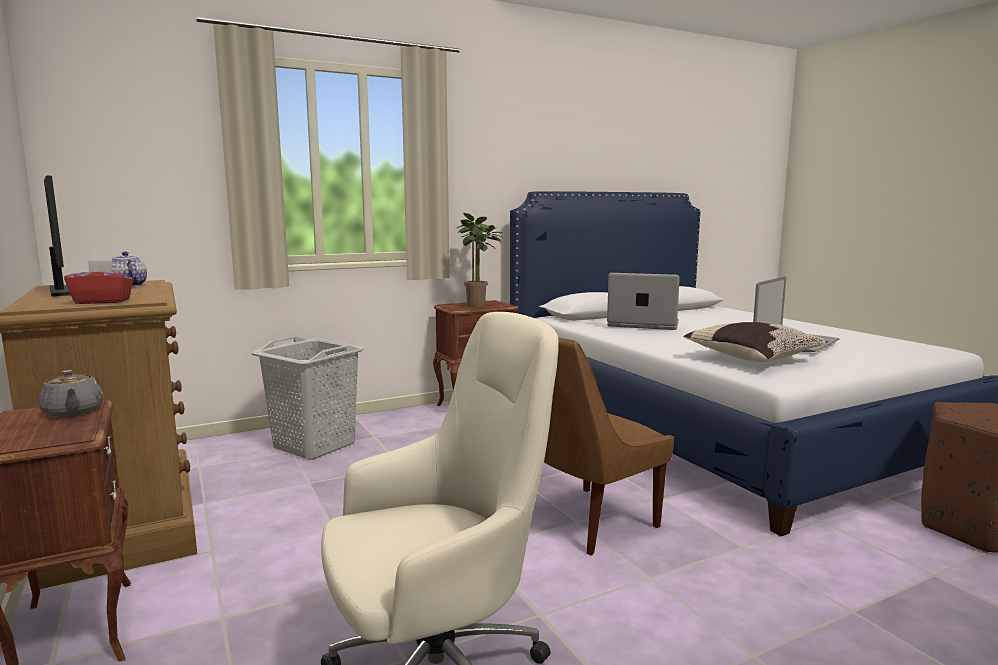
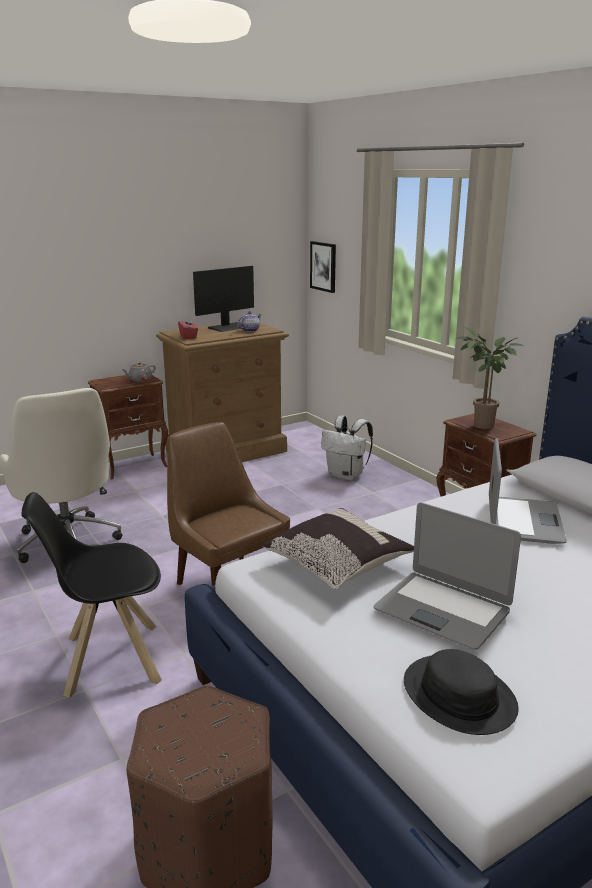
camera: 85 degrees right, 10 degrees up
(92, 191) = (323, 266): none -> picture
(314, 445) = (346, 475): grey laundry basket -> white backpack
(783, 598) = (109, 659): none -> black chair
(886, 347) = (458, 695): none -> black hat

